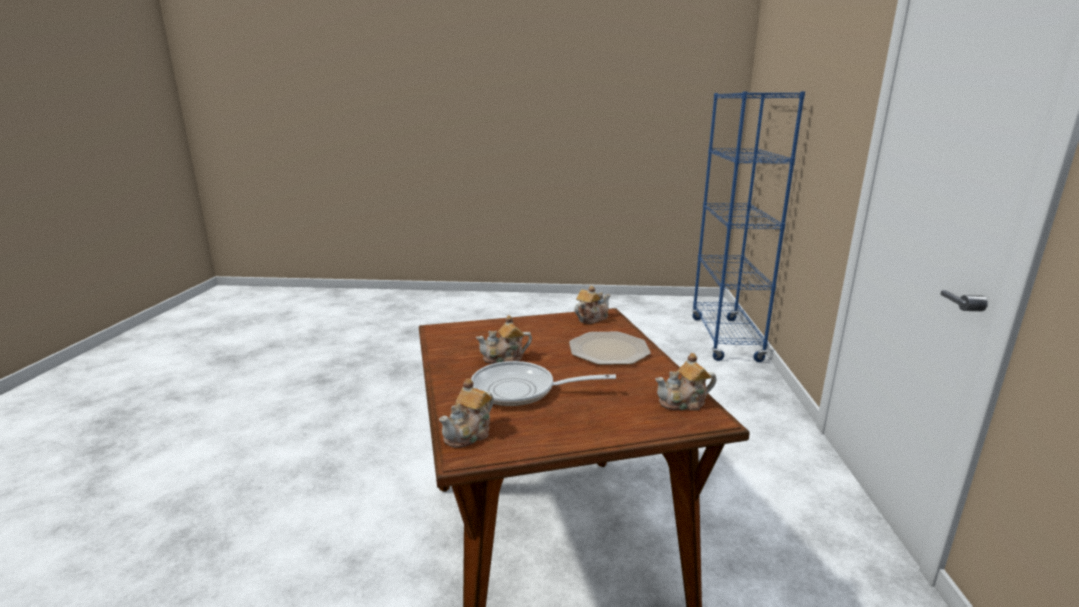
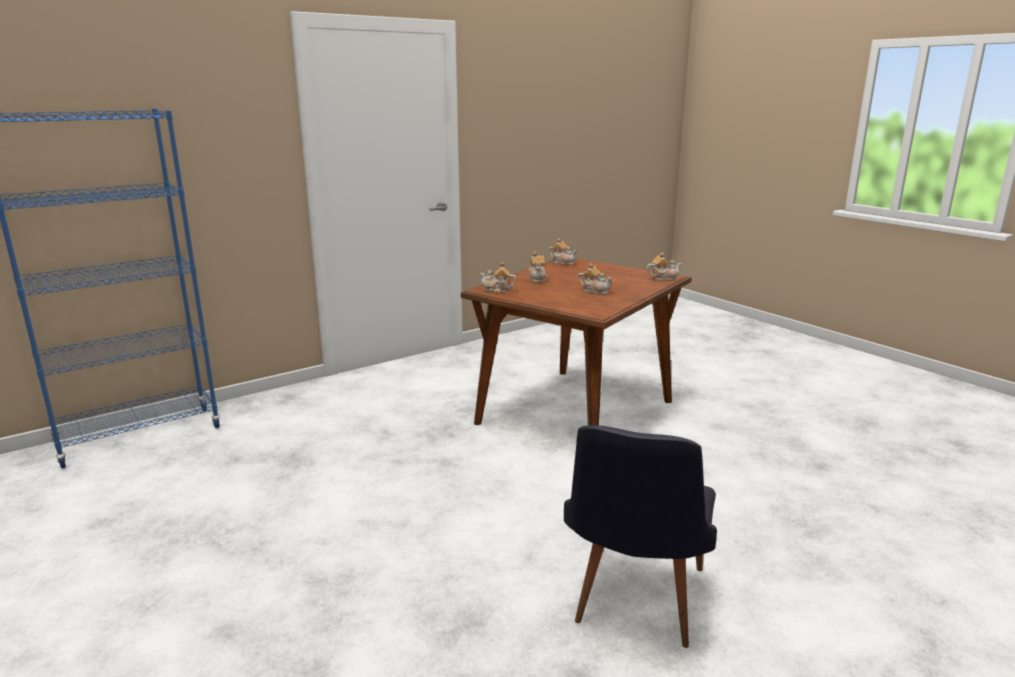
camera: 130 degrees left, 0 degrees up
(316, 414) = (634, 603): none -> black chair
(521, 391) = (616, 281): frying pan -> none
(609, 350) = (537, 279): plate -> teapot

